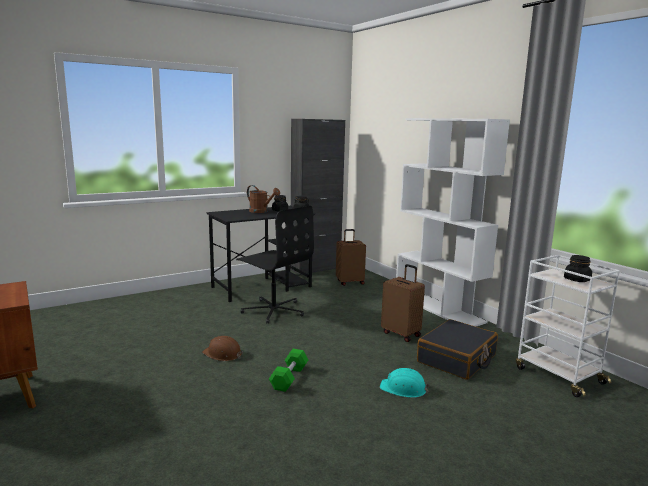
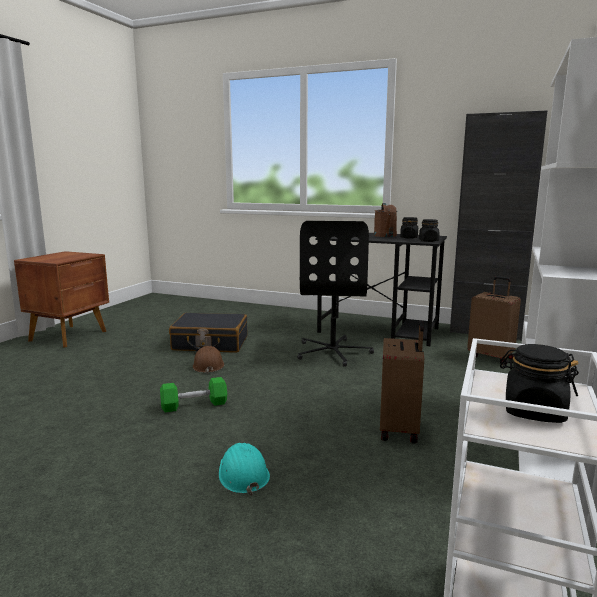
camera: 55 degrees right, 0 degrees up
(457, 359) = (390, 493): black suitcase -> black suitcase (210, 343)

